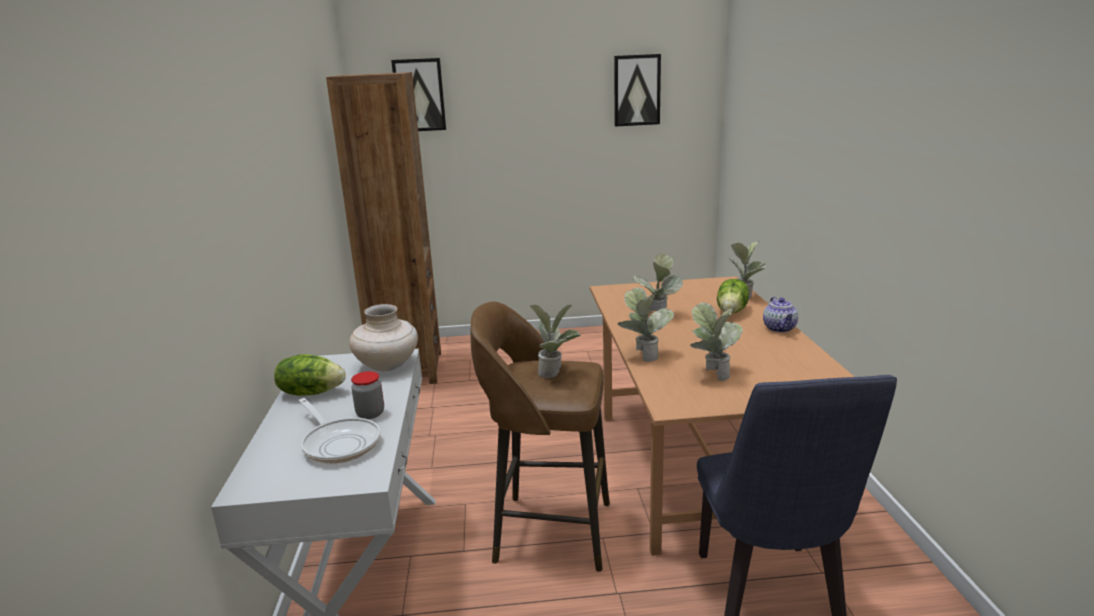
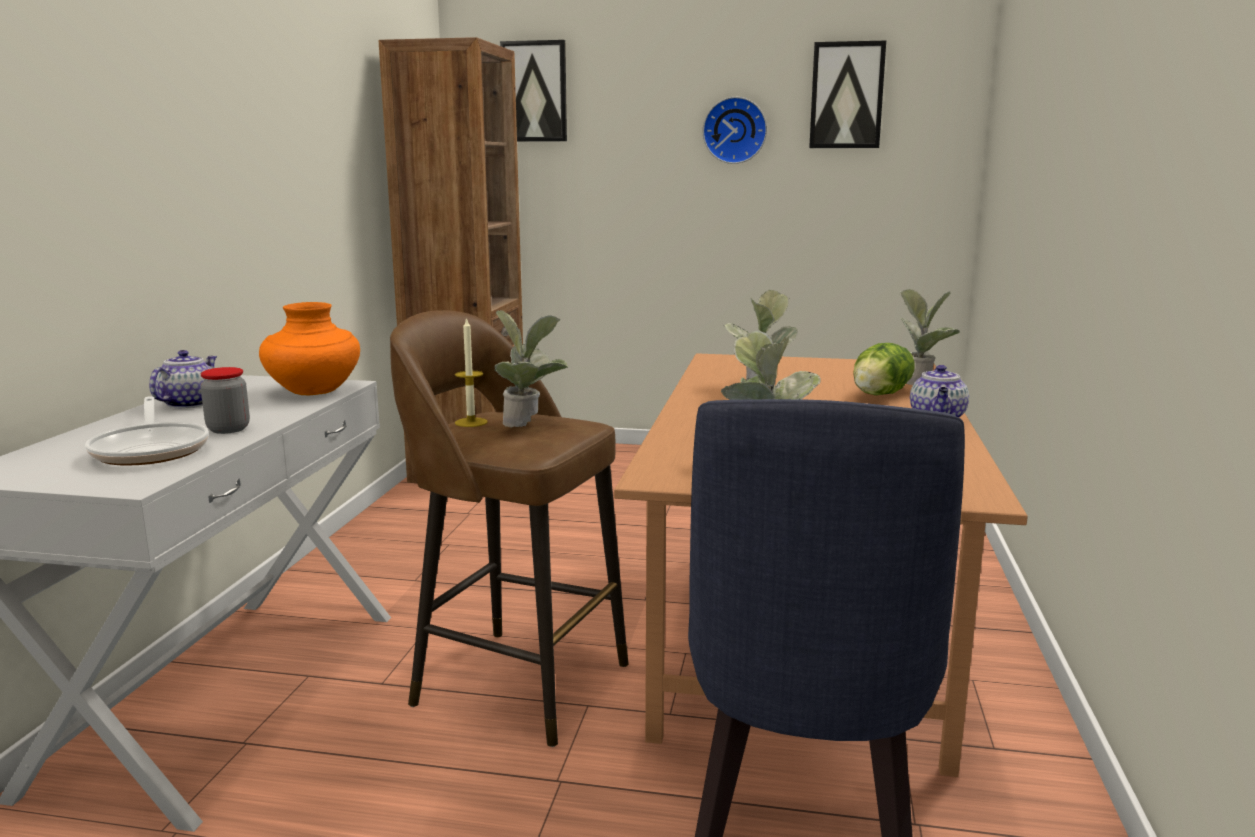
camera: 15 degrees right, 5 degrees down
(311, 392) = (189, 403): lettuce -> teapot
(387, 366) = (314, 391): beige vase -> orange vase
(517, 377) = (471, 422): none -> candle
(564, 116) = (735, 130): none -> wall clock
(643, 355) = (684, 423): potted plant -> none

